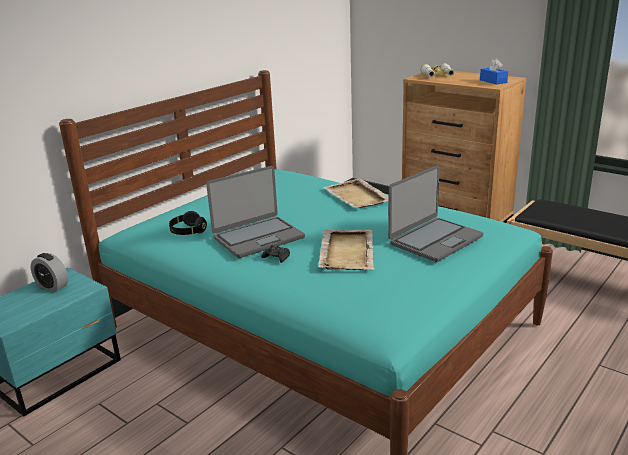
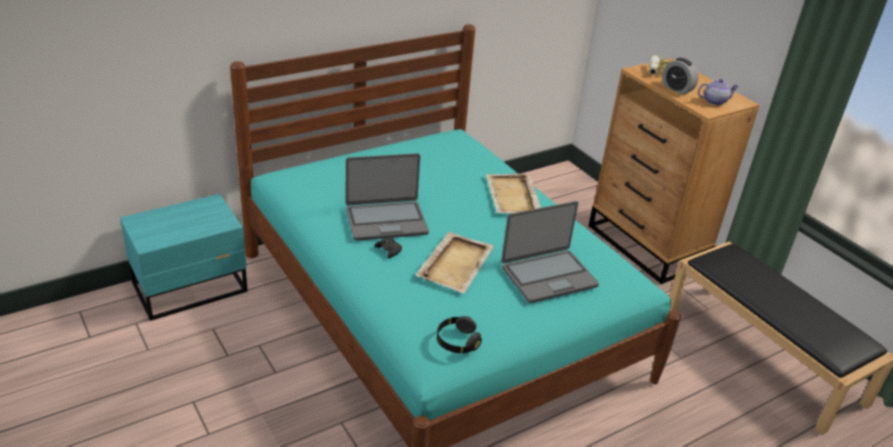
camera: 15 degrees right, 10 degrees up
(52, 286) = (198, 211): alarm clock -> alarm clock (676, 89)
(188, 232) = (328, 193): black headphones -> black headphones (457, 342)
(493, 81) = (715, 101): blue tissue box -> teapot

